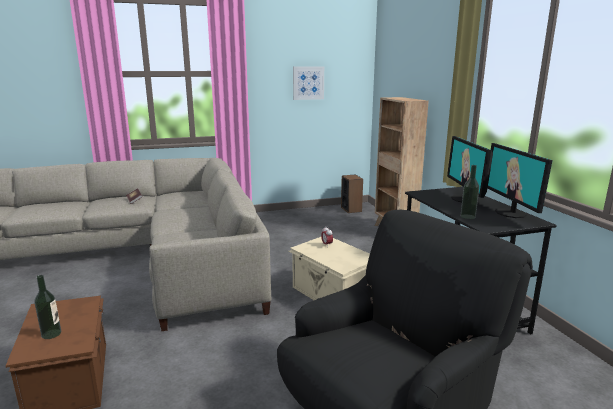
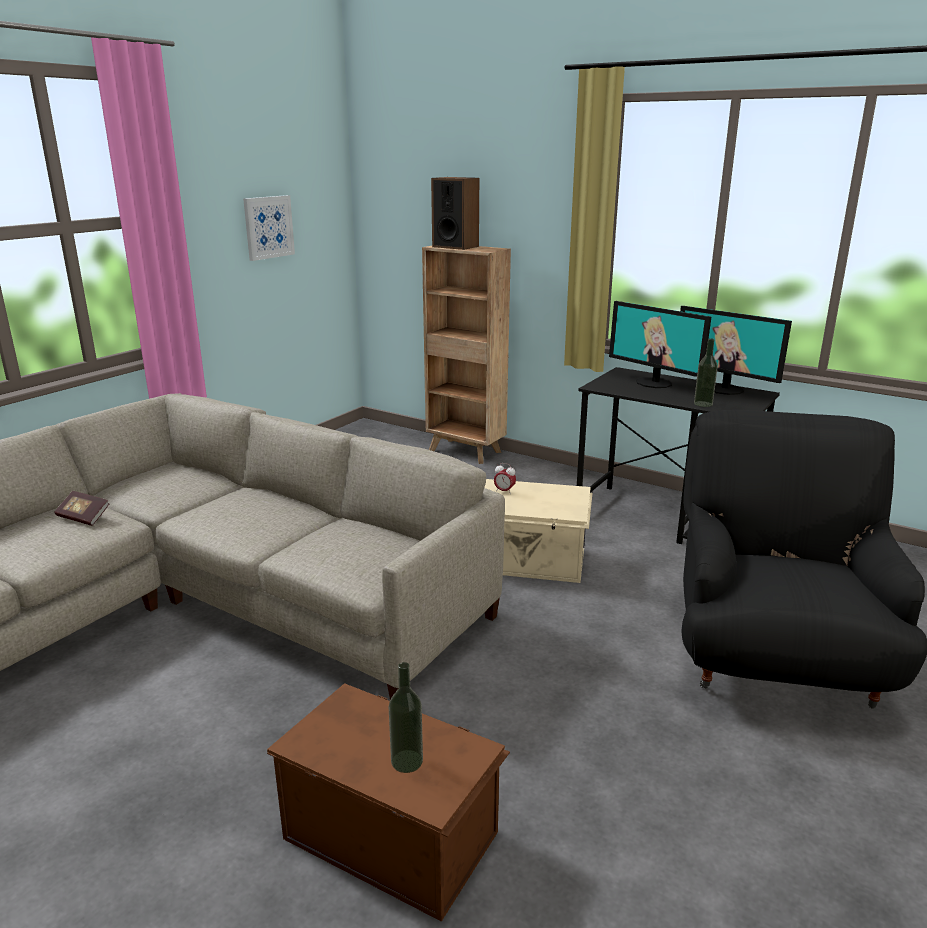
camera: 40 degrees left, 5 degrees up
(351, 209) = (359, 435): speaker -> speaker (455, 246)

